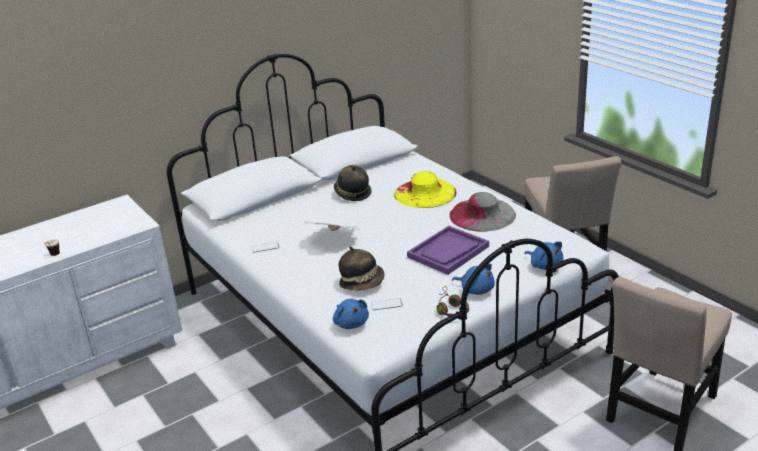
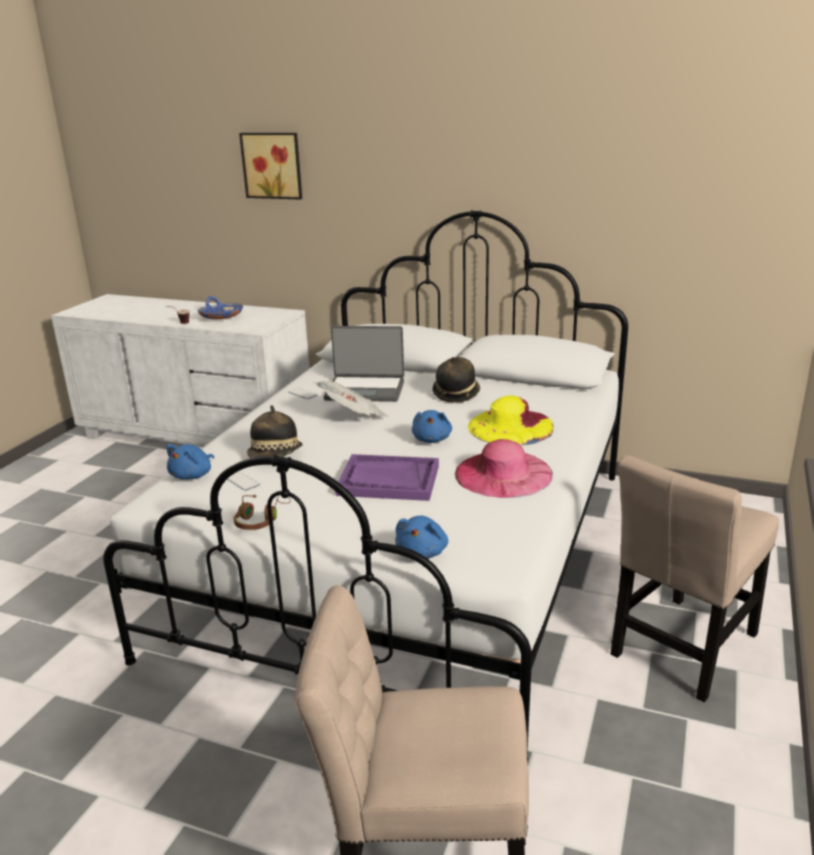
camera: 55 degrees right, 5 degrees down
(70, 67) = (273, 165): none -> picture
(74, 234) = (221, 317): none -> blue bowl
(296, 222) = (365, 390): none -> laptop
(476, 289) = (317, 522): blue plush toy -> blue plush toy (432, 439)
(482, 215) = (503, 473): grey hat -> pink hat

